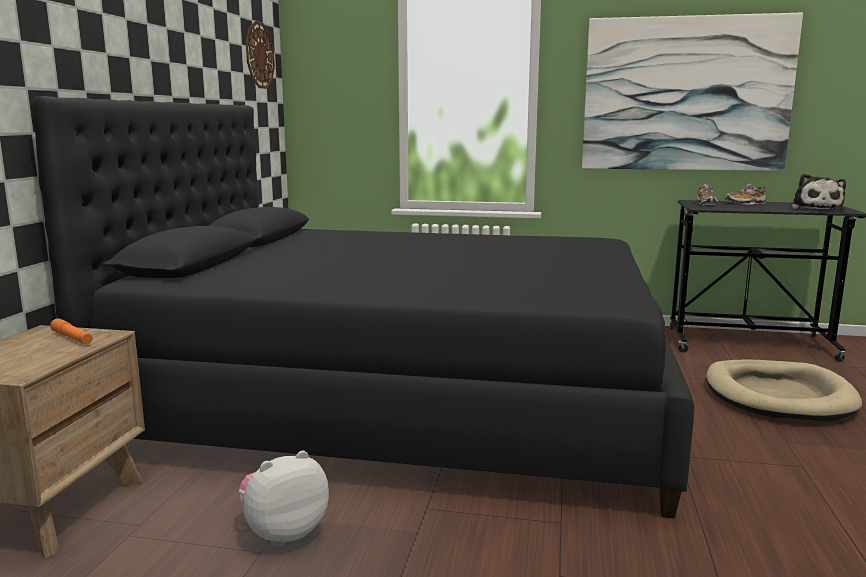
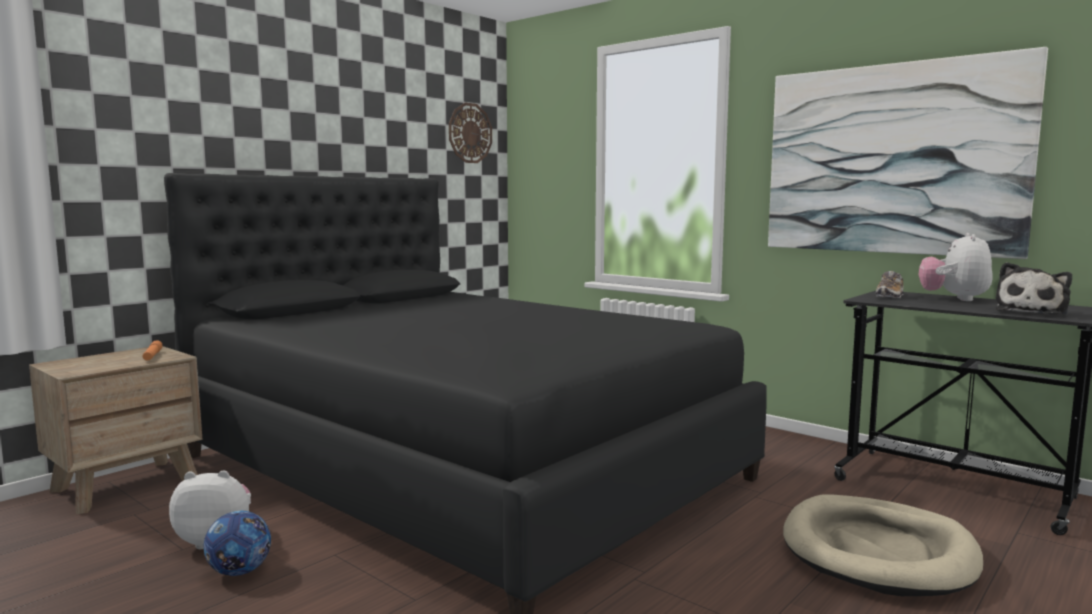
camera: 30 degrees right, 5 degrees down
(364, 552) = (239, 571): none -> football
(745, 203) = (954, 299): shoe -> plush toy

